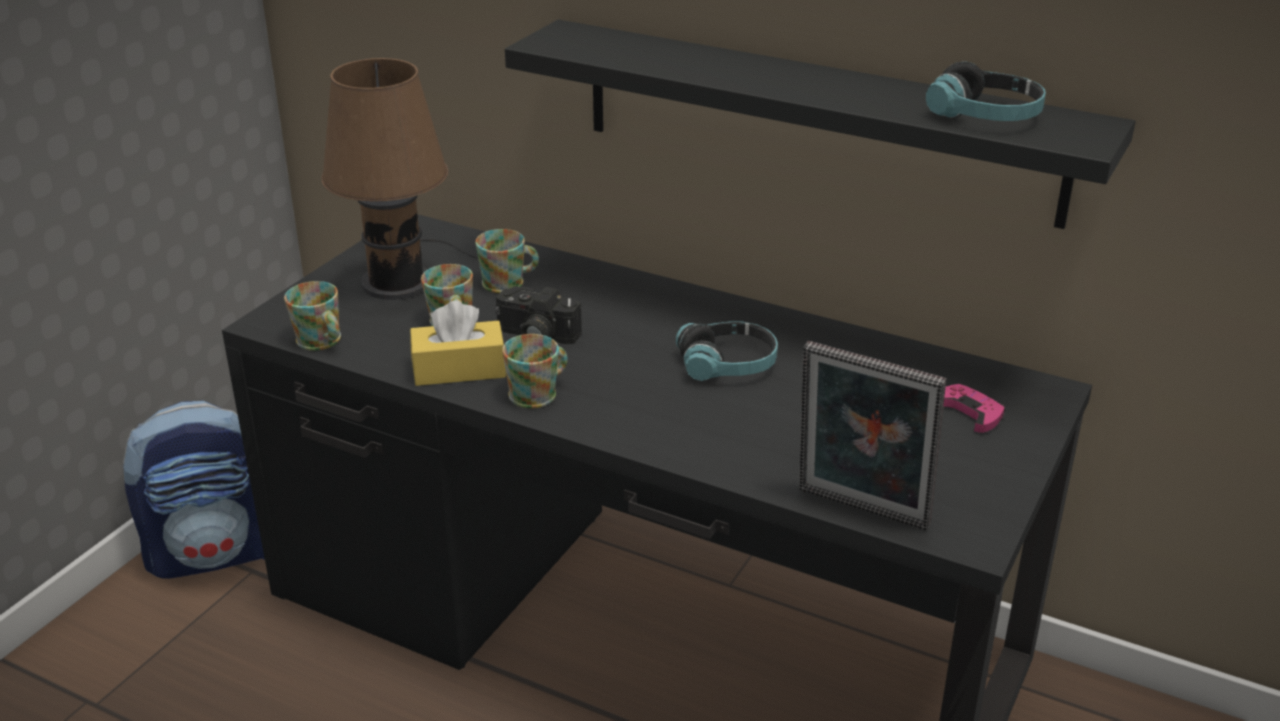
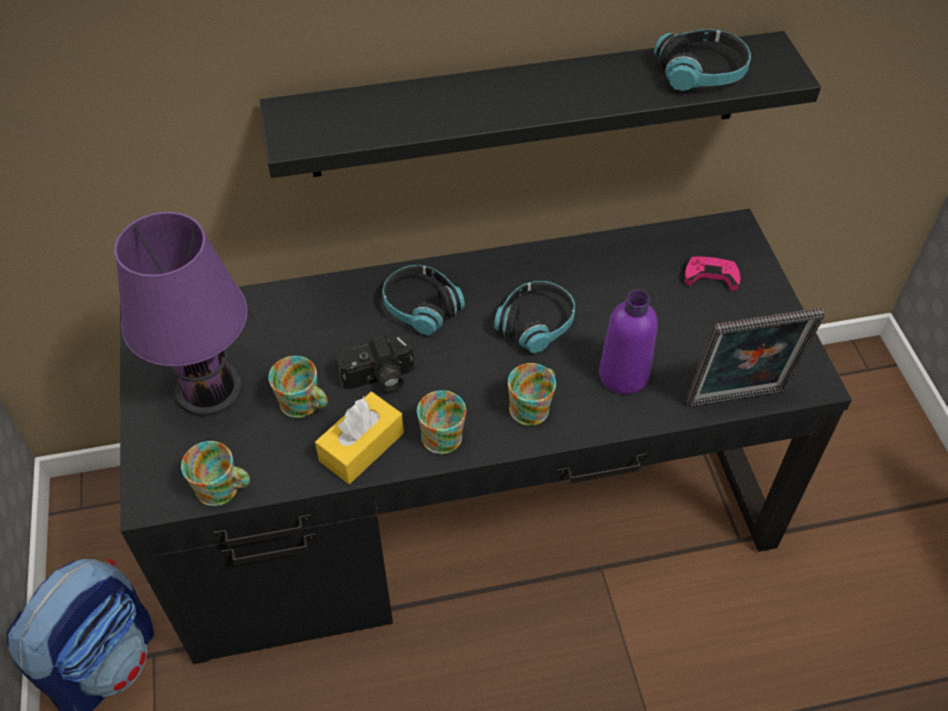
camera: 40 degrees left, 20 degrees up
(402, 279) = (208, 383): brown table lamp -> purple table lamp
(509, 283) = (298, 336): mug -> mug (533, 406)
(638, 310) = (421, 307): none -> headphones
(764, 437) = (623, 375): none -> purple bottle

